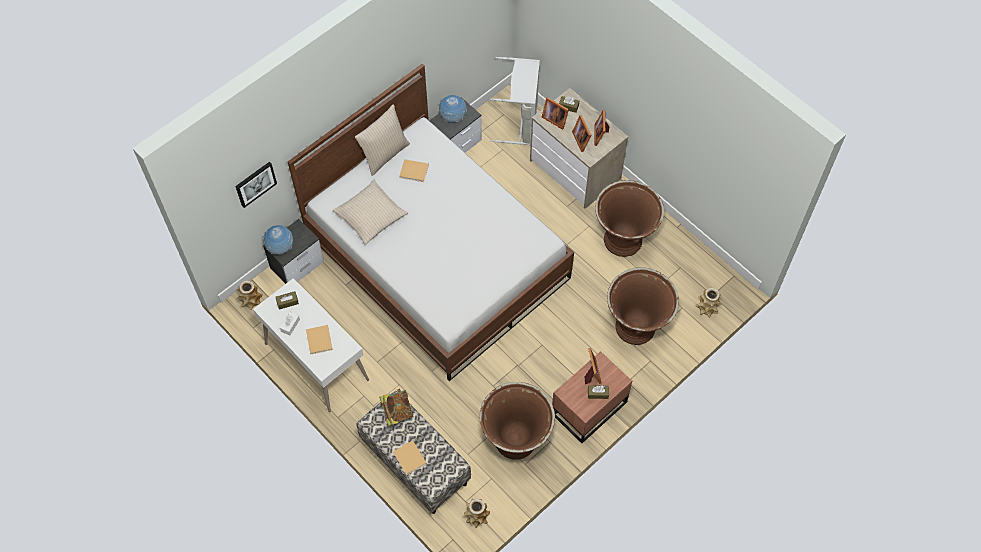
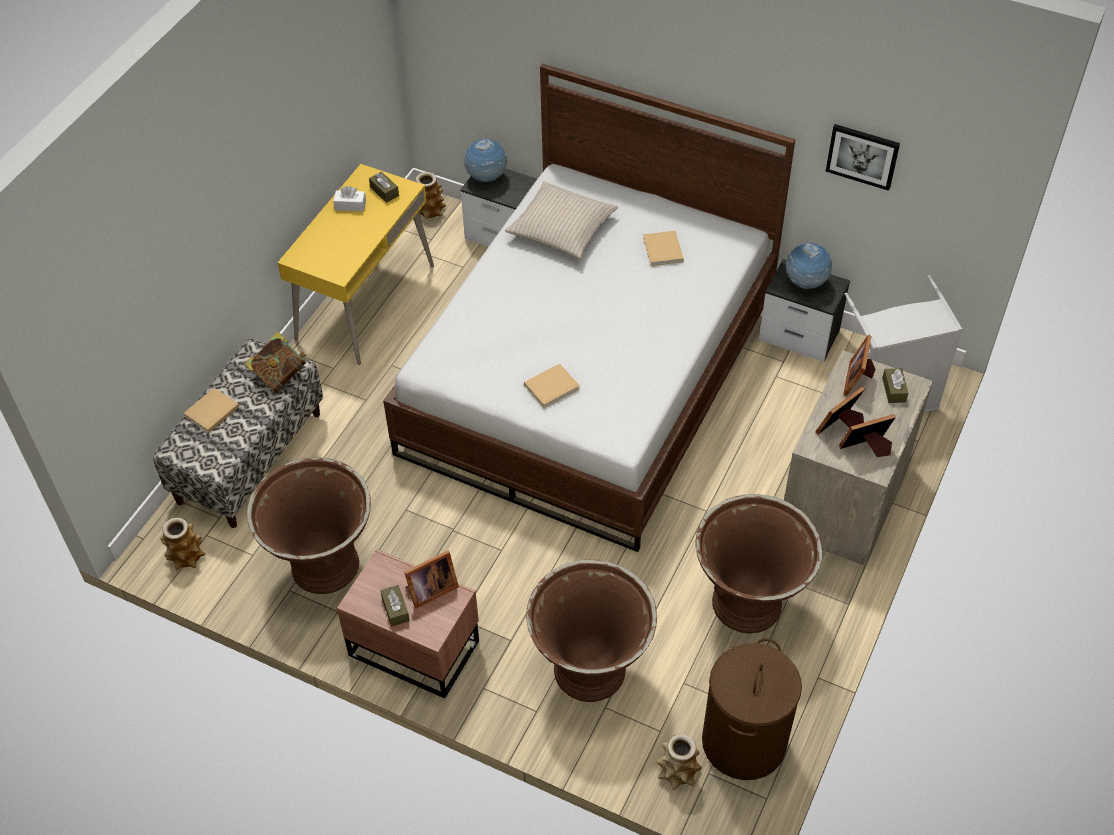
camera: 70 degrees right, 10 degrees down
(255, 183) = (494, 49): picture -> picture (862, 155)
(316, 362) = (365, 302): white desk -> yellow desk
(319, 339) = (340, 239): beige book -> beige book (553, 386)
(384, 154) = (673, 210): beige pillow -> none
(701, 273) = (744, 742): none -> brown laundry basket

